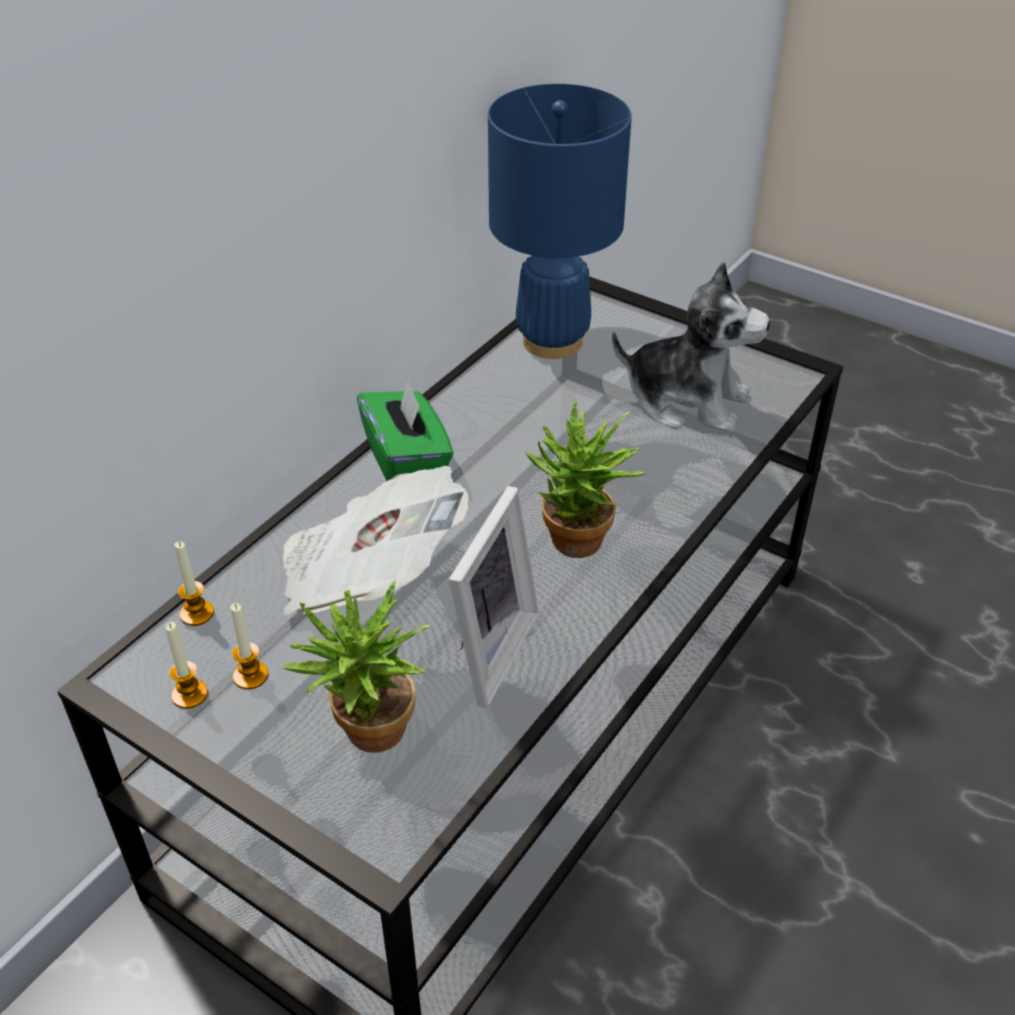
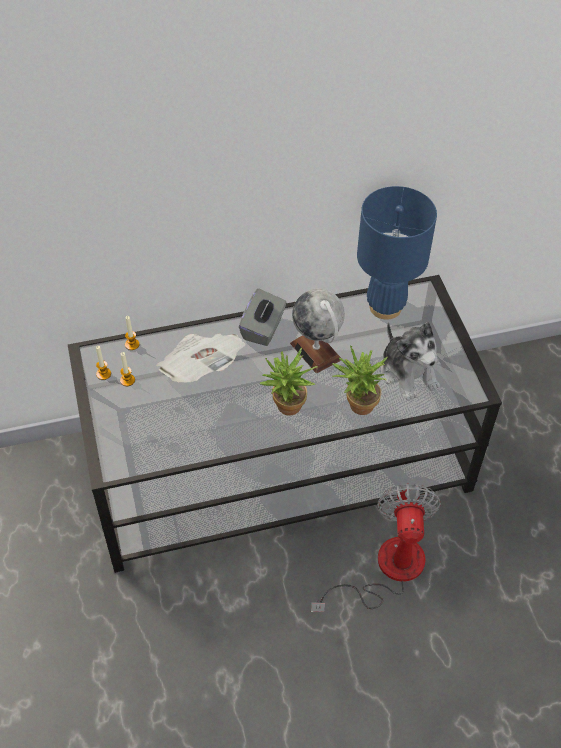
camera: 40 degrees right, 10 degrees up
(367, 738) = (141, 429): potted plant -> potted plant (356, 406)
(407, 462) = (263, 329): green tissue box -> grey tissue box
(485, 650) = (209, 425): picture frame -> none
(525, 446) = (316, 351): none -> globe
(812, 756) = (386, 570): none -> fan

